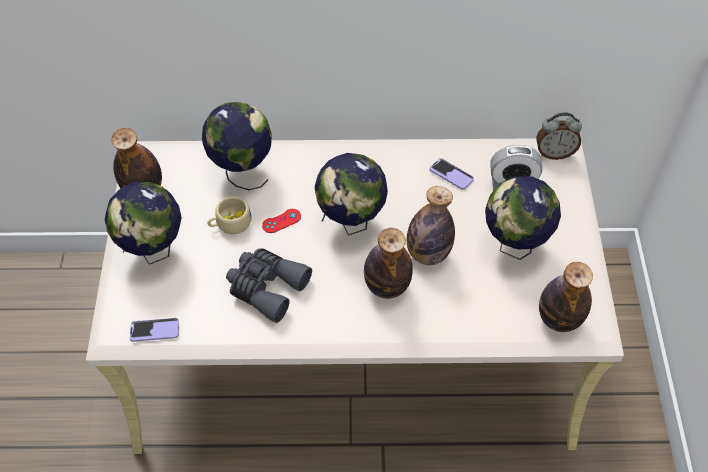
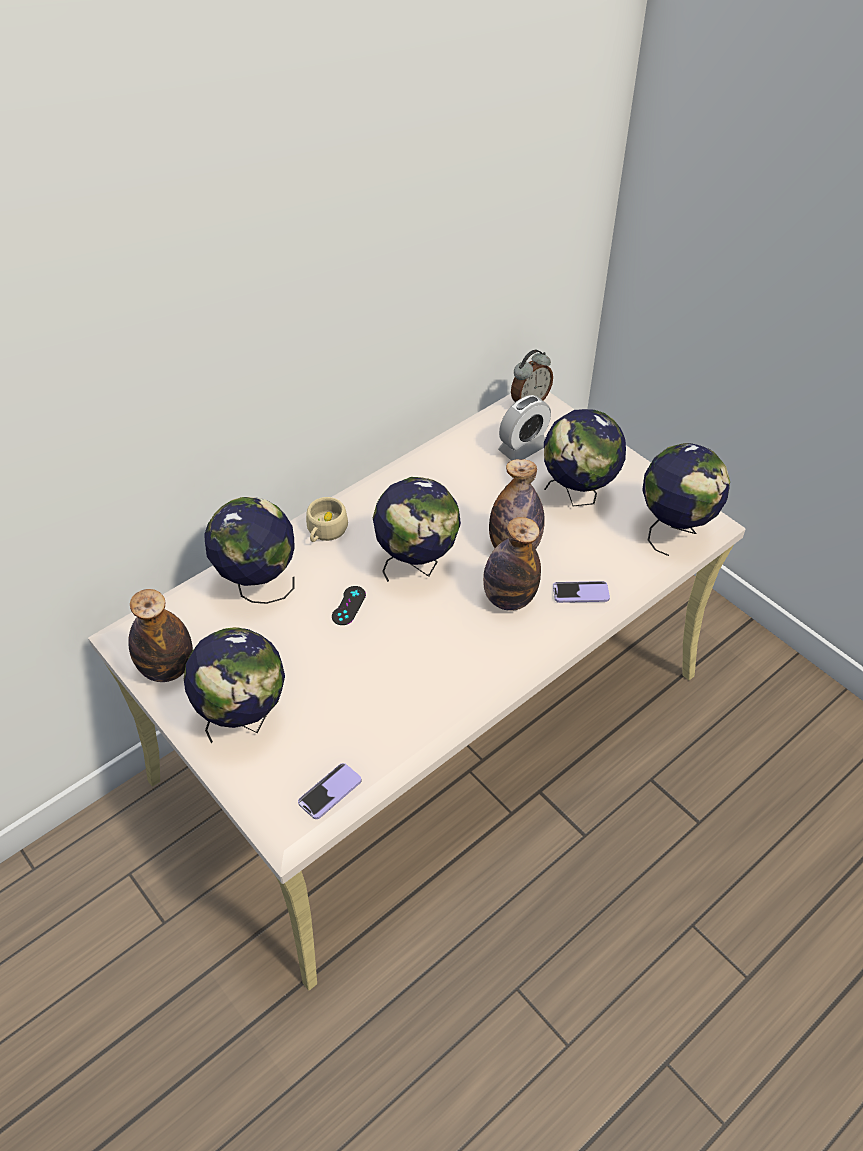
camera: 40 degrees left, 5 degrees down
(230, 223) = (298, 641): beige cup -> beige cup (325, 531)
(266, 287) = (399, 674): grey binoculars -> none
(281, 221) = (348, 605): red game controller -> black game controller
(451, 175) = (462, 470): phone -> phone (580, 593)
(559, 319) = (674, 531): bottle -> globe

